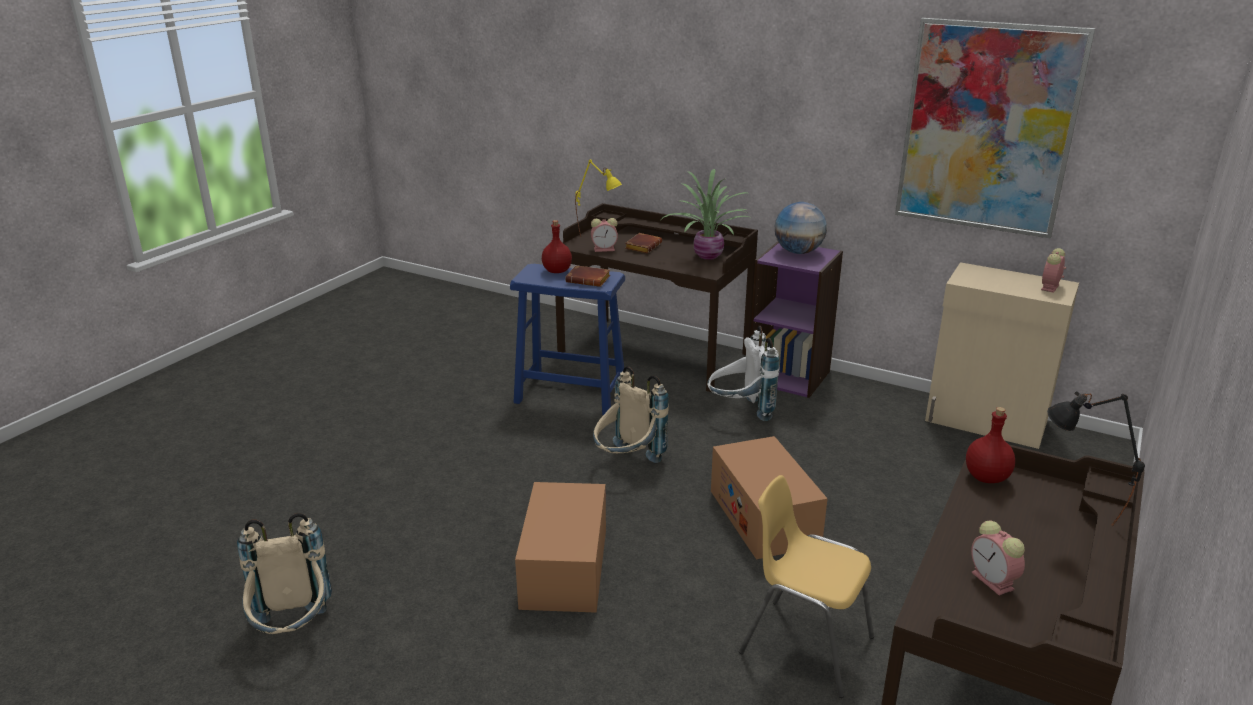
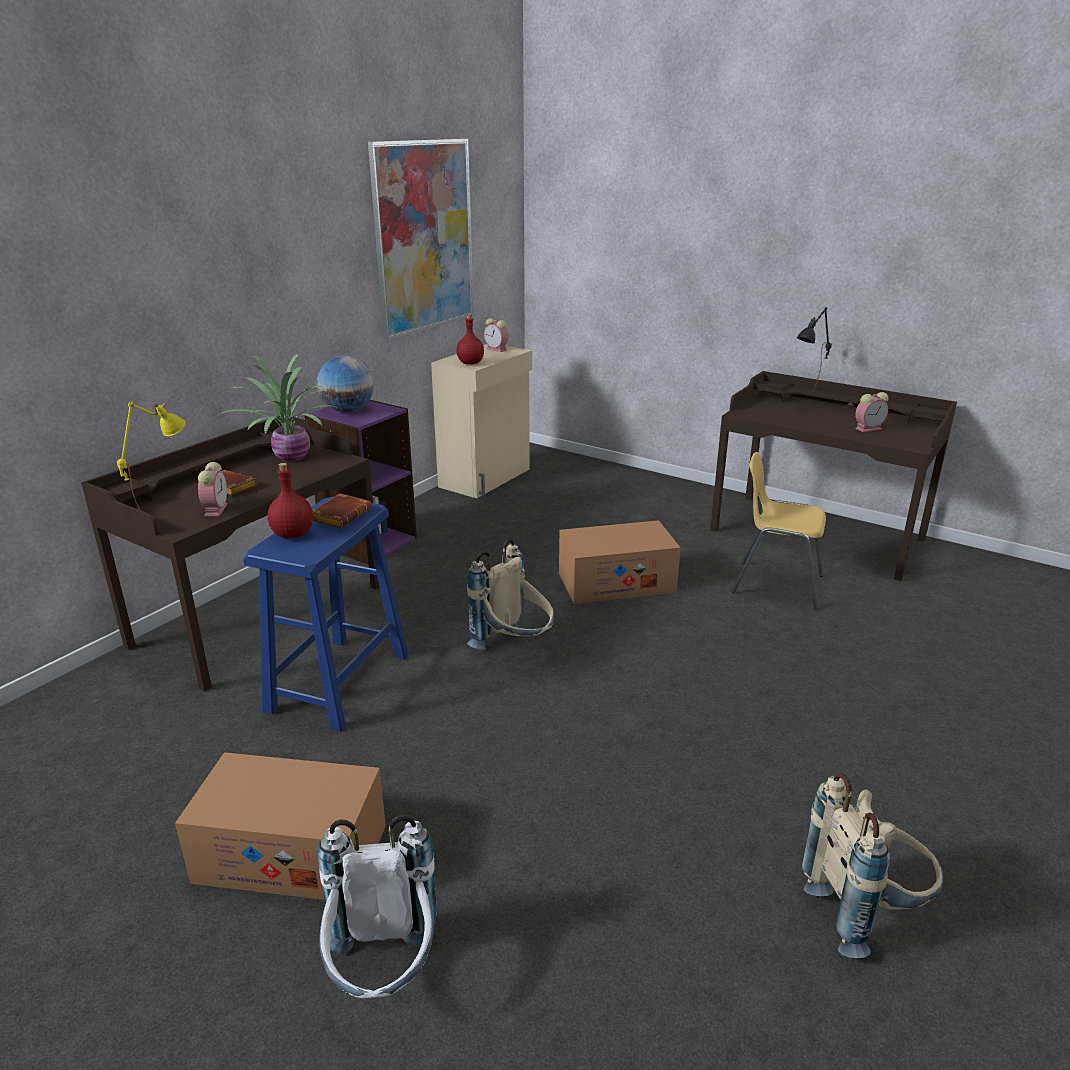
camera: 85 degrees left, 0 degrees up
(564, 567) = (702, 693): cardboard box -> cardboard box (291, 853)
(740, 411) = (429, 575): white backpack -> white backpack (383, 975)
(805, 645) = (776, 584): yellow chair -> yellow chair turned 75 degrees clockwise
(986, 478) = (753, 415): red bottle -> red bottle (471, 363)

